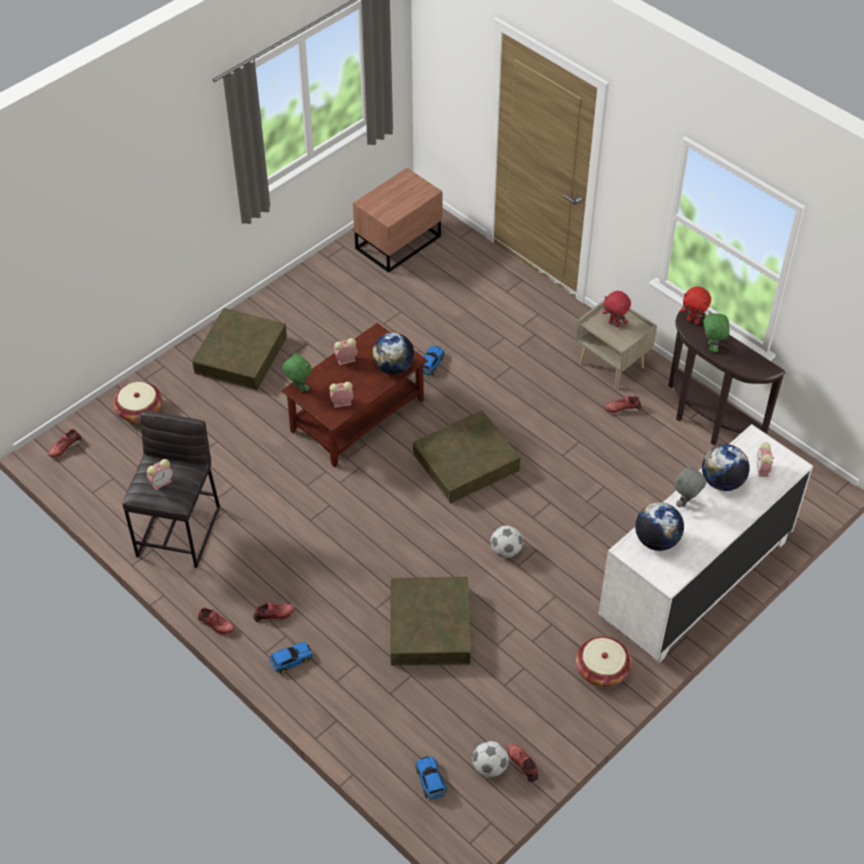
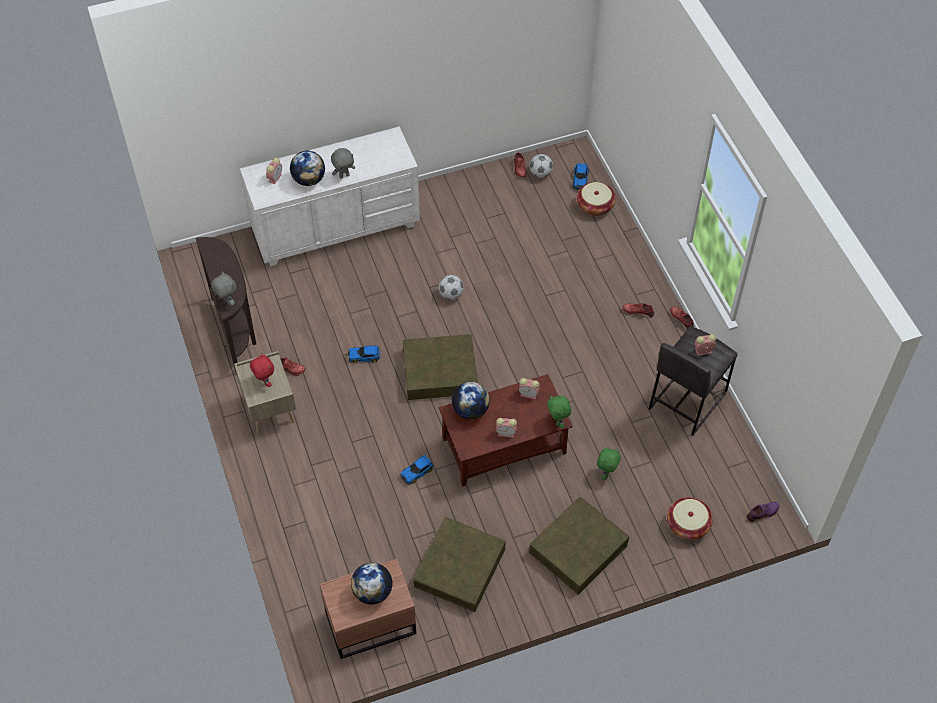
camera: 155 degrees left, 5 degrees up
(64, 447) = (762, 513): red shoe -> purple shoe
(290, 660) = (638, 278): toy car -> toy car (365, 356)
(429, 627) = (533, 265): brown storage box -> brown storage box (460, 568)
(602, 670) = (437, 199): basket -> basket (595, 206)
(657, 540) = (381, 160): globe -> globe (372, 592)
(693, 321) = (227, 301): red plush toy -> grey plush toy
(712, 347) = (232, 274): green plush toy -> green plush toy (606, 473)

